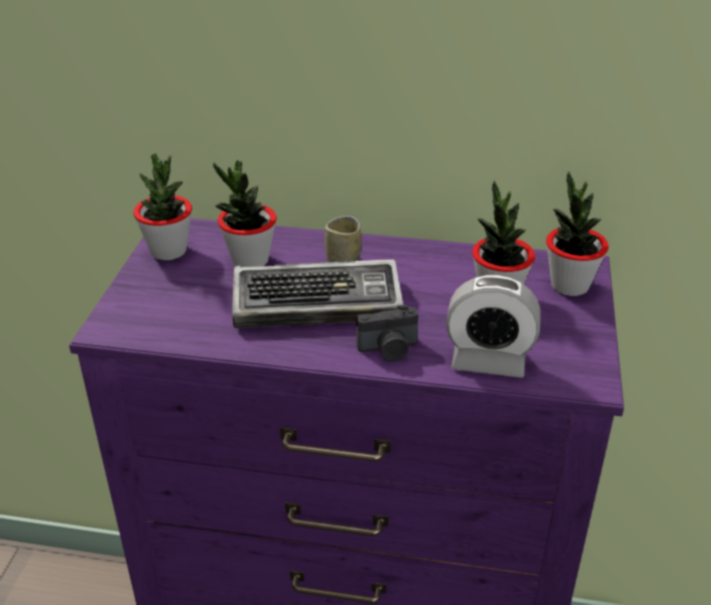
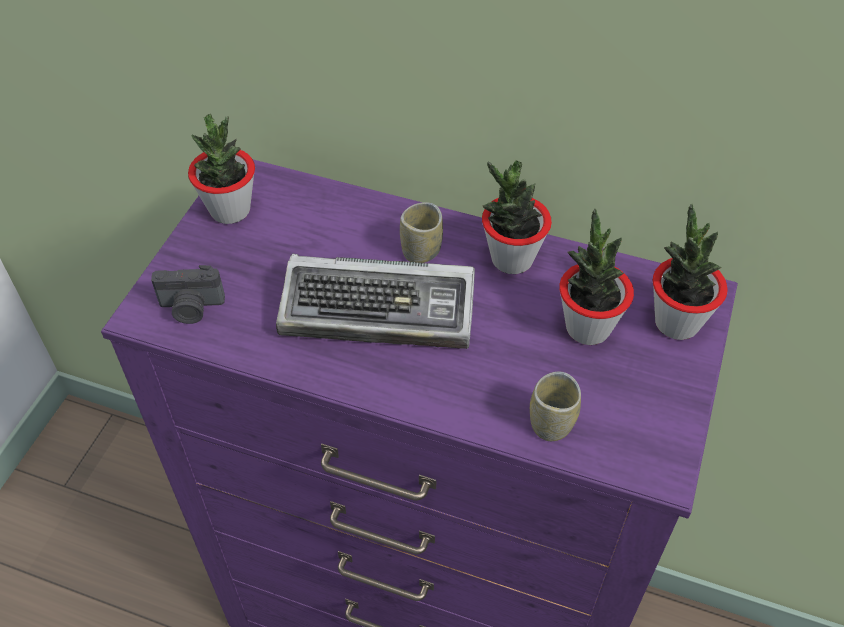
camera: 10 degrees right, 15 degrees up
(250, 260) = (317, 236): potted plant -> potted plant (511, 259)
(389, 350) = (443, 389): camera -> camera (191, 308)
(488, 362) = (551, 423): alarm clock -> cup

